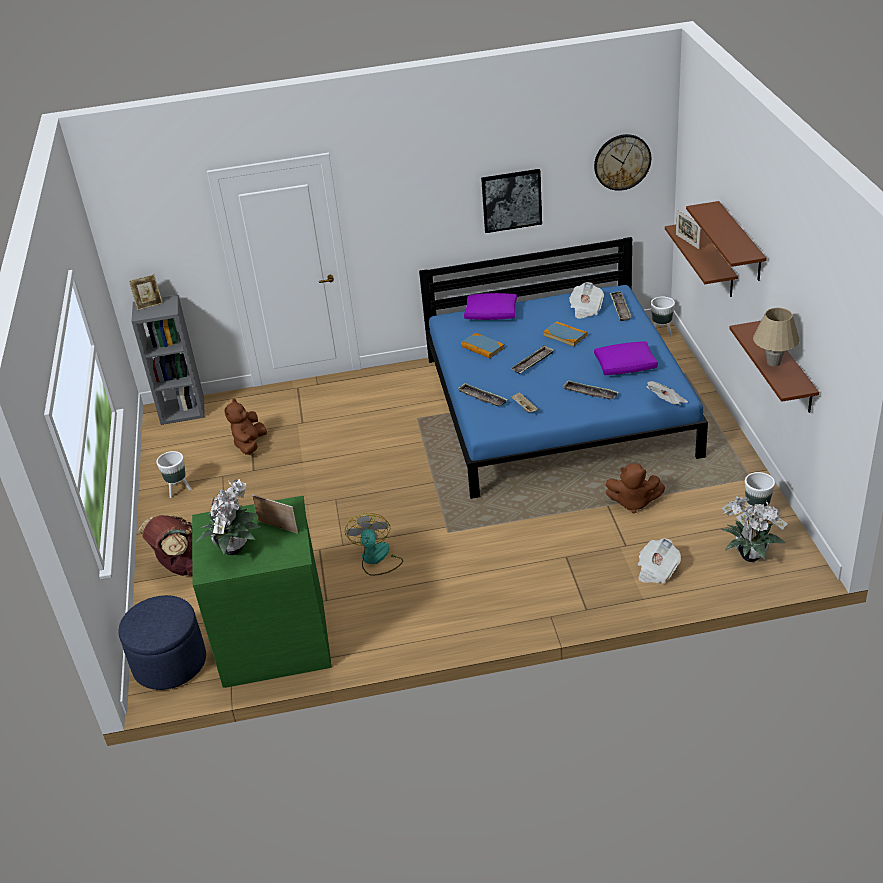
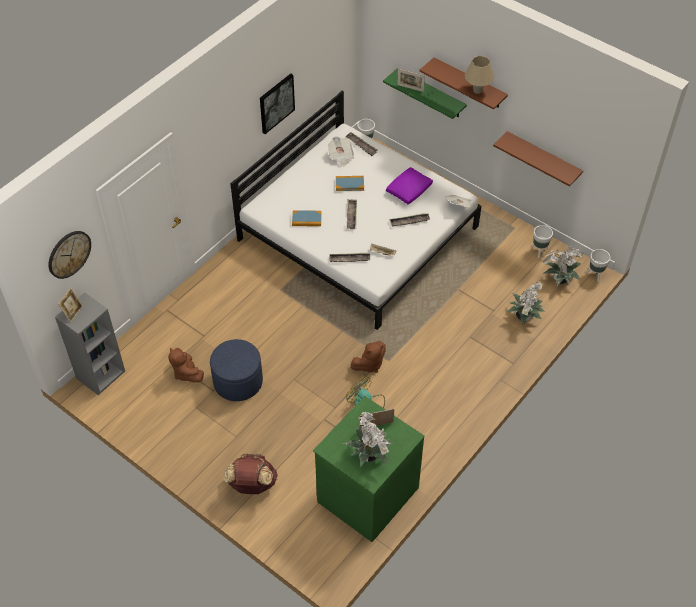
camera: 45 degrees left, 15 degrees up
(169, 663) = (321, 550): blue ottoman -> blue ottoman (238, 381)
(178, 490) = (177, 436): white planter -> white planter (595, 275)
(491, 313) = (282, 188): purple pillow -> none
(557, 405) = (358, 233): blue bed -> white bed
(622, 162) = (333, 43): wall clock -> wall clock (69, 254)
(633, 502) = (470, 279): brown plush toy -> brown plush toy (369, 364)
(656, 570) = (524, 317): newspaper -> potted plant
(715, 260) = (430, 94): brown shelf -> green shelf
(773, 362) = (542, 161): beige table lamp -> beige table lamp (477, 90)

